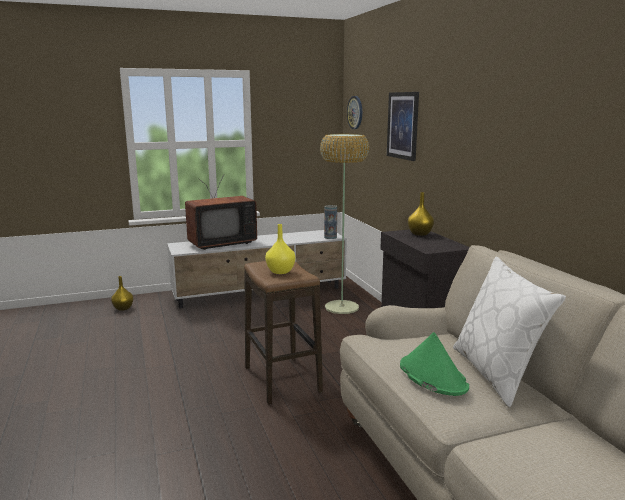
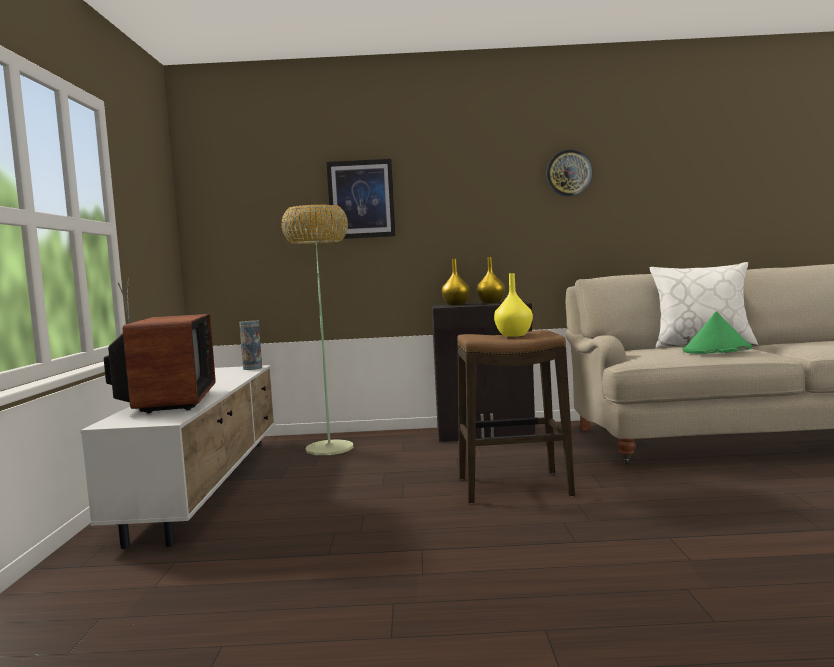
camera: 70 degrees left, 10 degrees down
(122, 308) = (72, 608): yellow vase -> yellow vase (491, 303)
(355, 112) = (225, 194): wall clock -> wall clock (568, 173)

